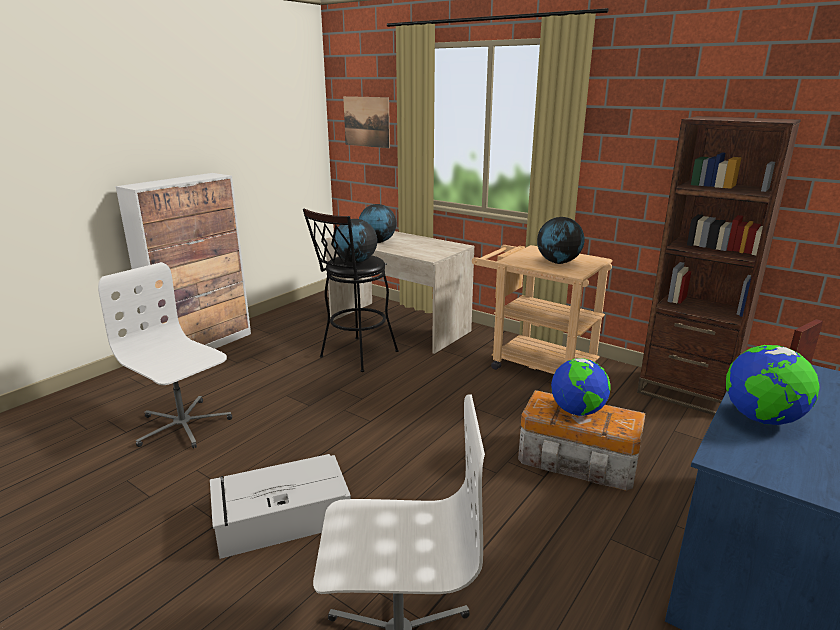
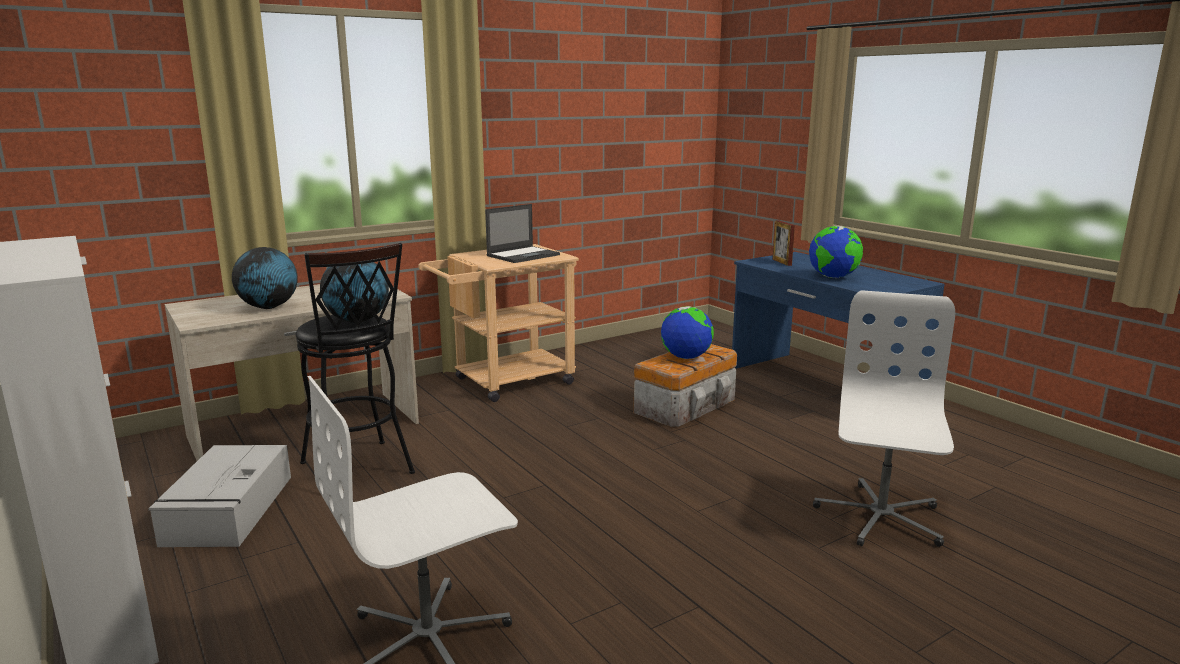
camera: 70 degrees left, 5 degrees down
(280, 517) = (706, 561): grey storage box -> grey storage box (228, 510)
(366, 121) = (101, 127): picture -> none
(558, 262) = (523, 255): globe -> laptop
(686, 393) = (615, 347): brown bookcase -> none

